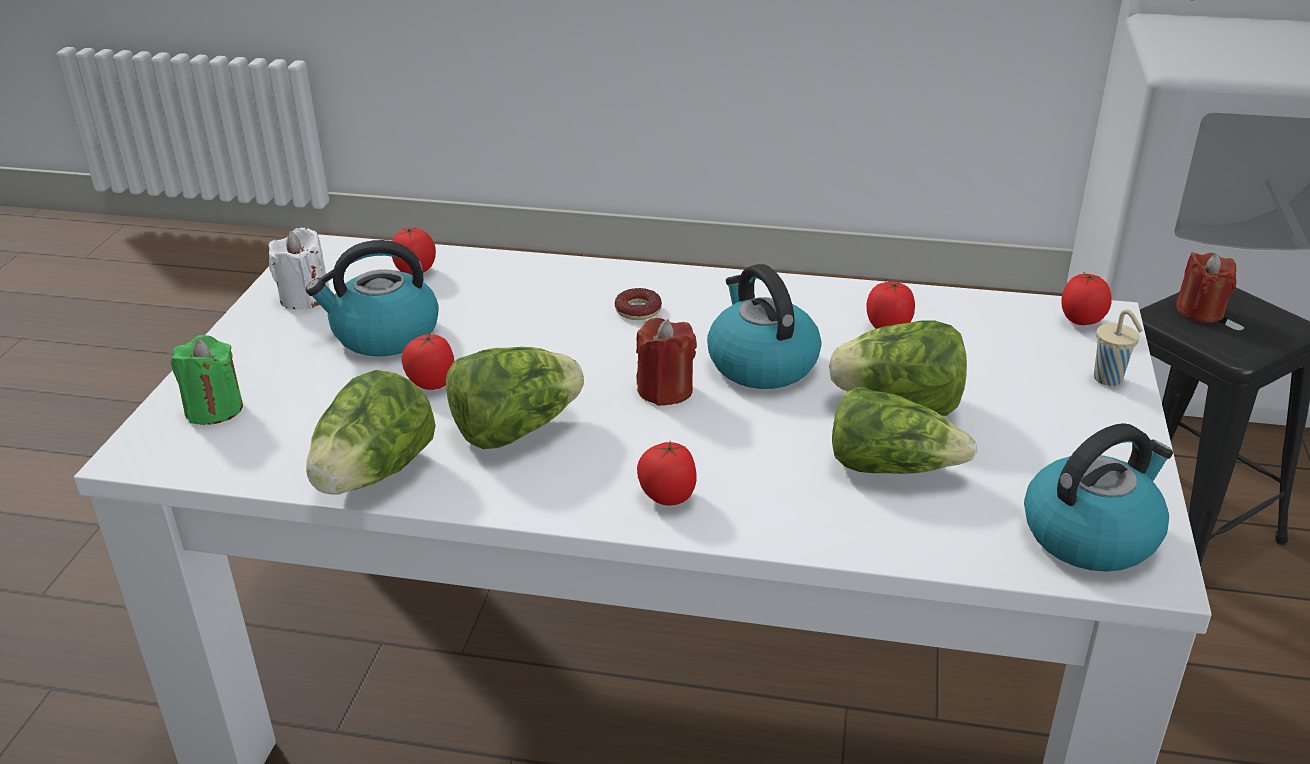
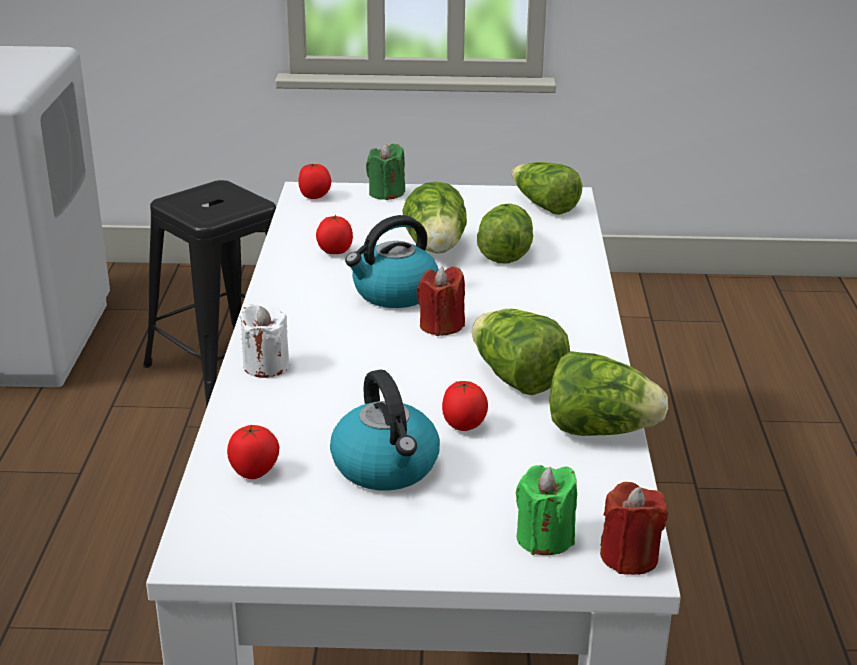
camera: 100 degrees left, 5 degrees down
(304, 297) = (317, 535): white candle -> white candle (266, 366)
(638, 310) = (320, 346): donut -> none
(667, 497) = (569, 316): tomato -> none
(1091, 534) = (544, 206): kettle -> lettuce
(1109, 379) = (386, 193): beige cup -> green candle
(1200, 311) = (200, 208): red candle -> red candle (629, 557)

